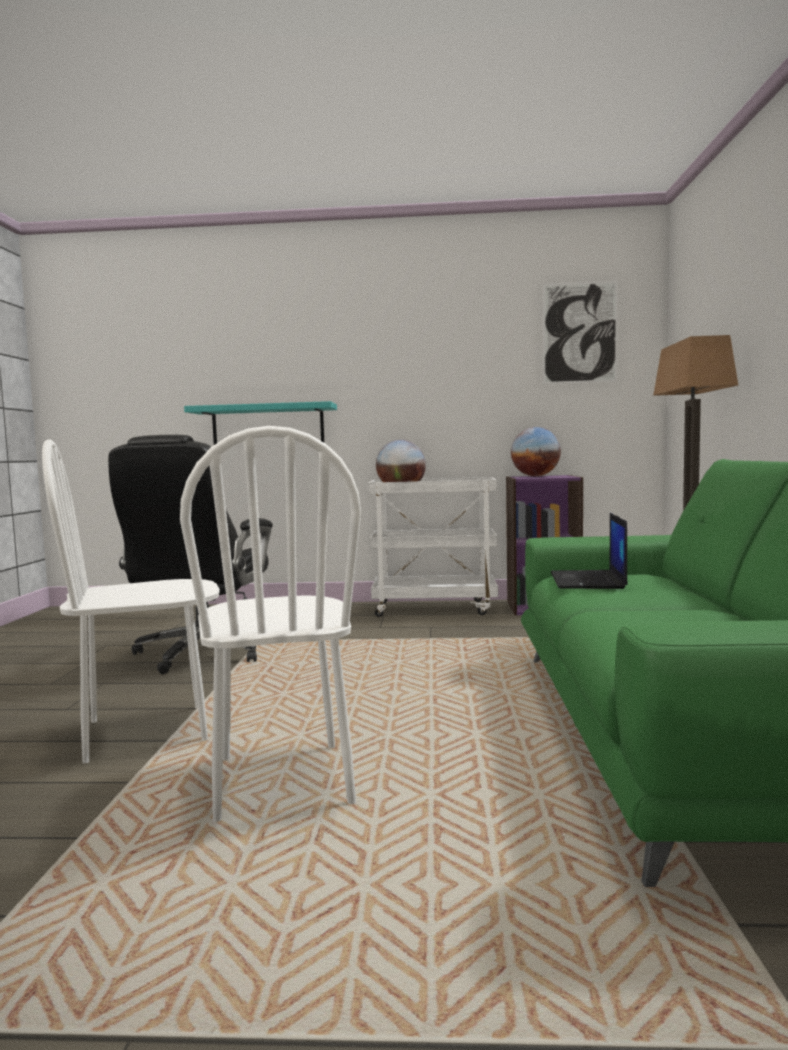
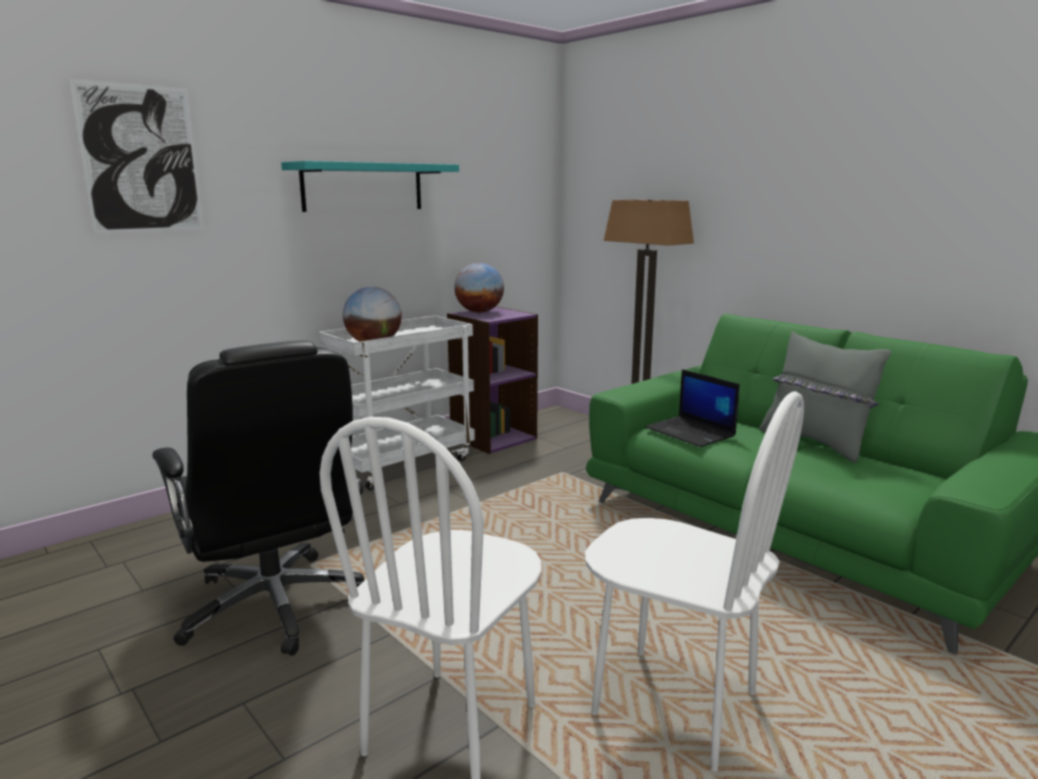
camera: 45 degrees left, 10 degrees up
(268, 425) = (172, 271): turquoise shelf -> turquoise shelf (363, 187)
(579, 332) = (499, 164): picture -> picture (141, 159)
(716, 606) = (815, 442): none -> grey pillow

